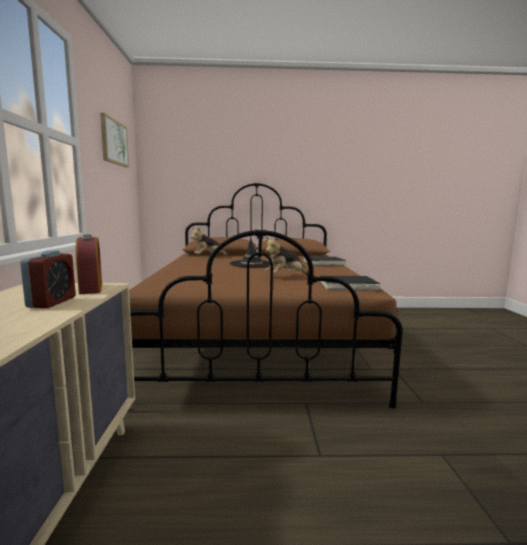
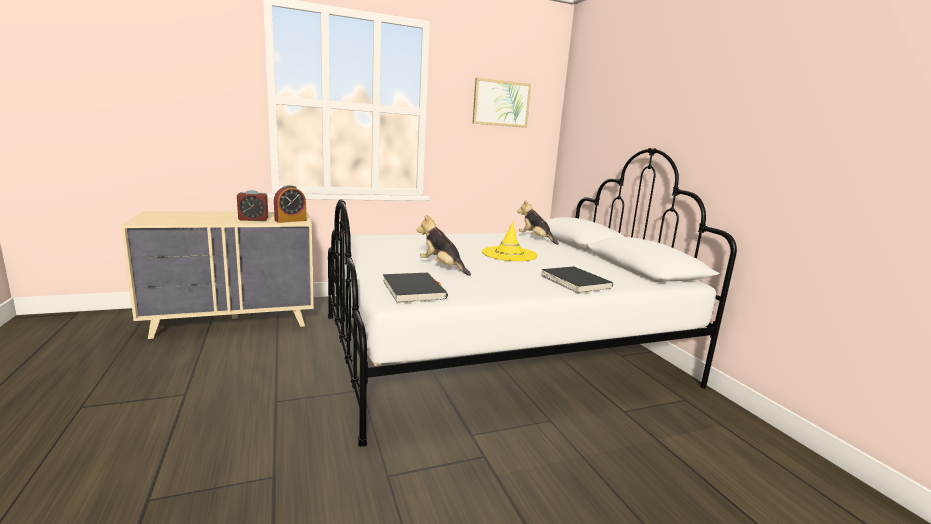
camera: 70 degrees right, 5 degrees up
(251, 264) = (509, 254): black hat -> yellow hat
(257, 341) = (498, 350): brown bed -> white bed

